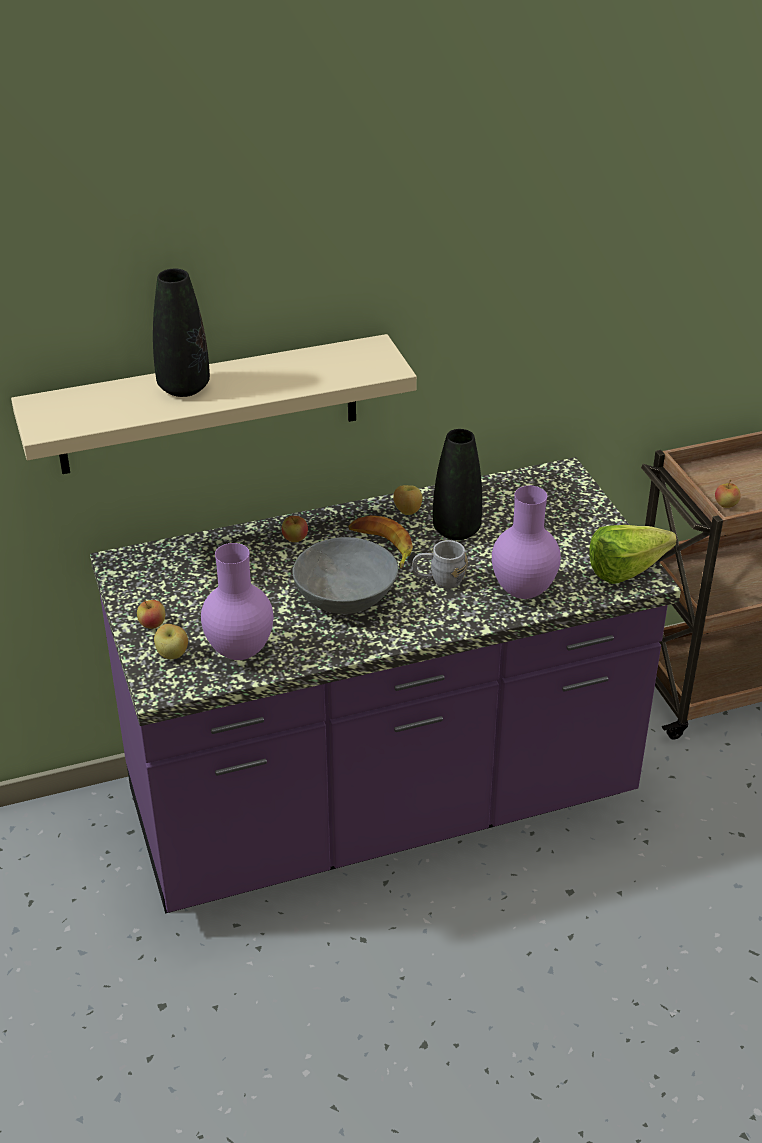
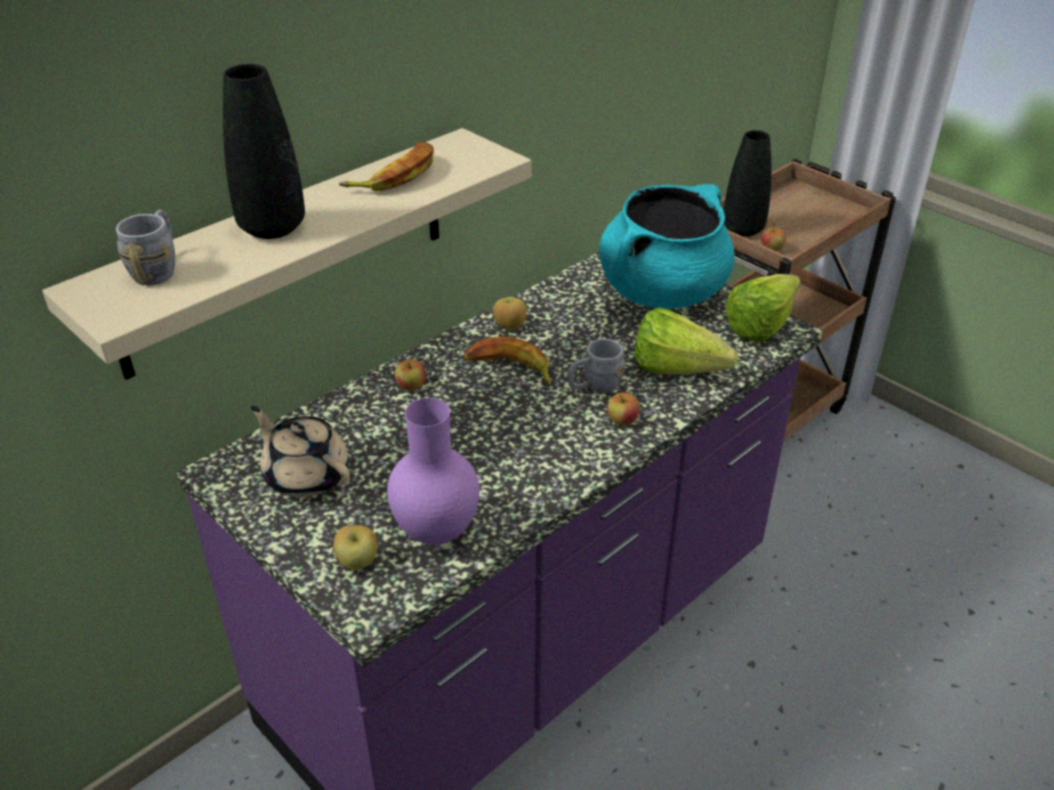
camera: 25 degrees left, 0 degrees up
(90, 400) = (158, 268): none -> grey mug
(152, 624) = (309, 533): apple -> apple (622, 421)
(175, 583) = (306, 475): none -> beige teapot
(301, 365) = (395, 175): none -> banana
(346, 598) = (513, 434): grey bowl -> none
(456, 530) = (572, 332): black vase -> black vase (743, 229)
(523, 590) = (684, 373): purple vase -> lettuce
(563, 517) = (663, 292): none -> turquoise cooking pot

